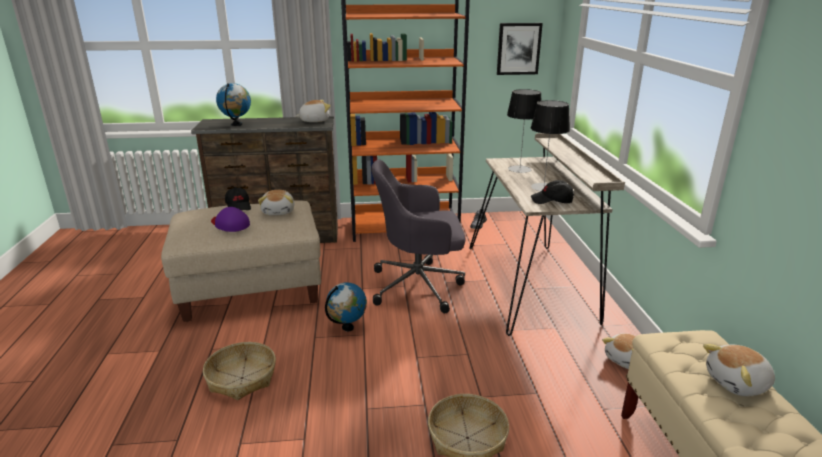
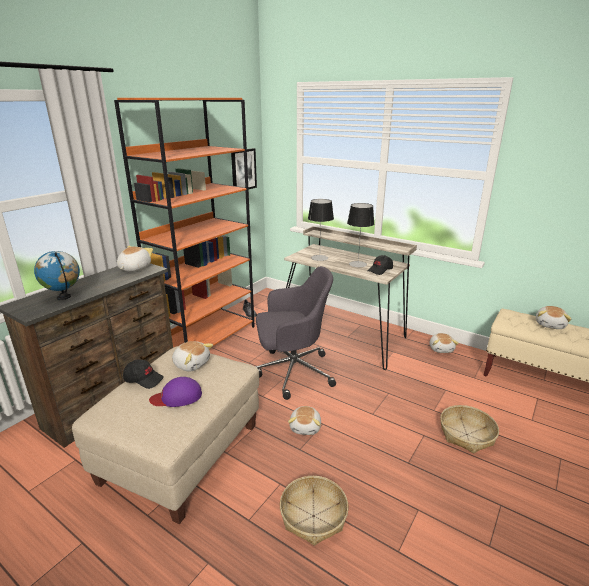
camera: 50 degrees left, 0 degrees up
(347, 327) = (306, 427): globe -> plush toy
(419, 286) = (292, 372): grey office chair -> grey office chair turned 135 degrees counterclockwise

